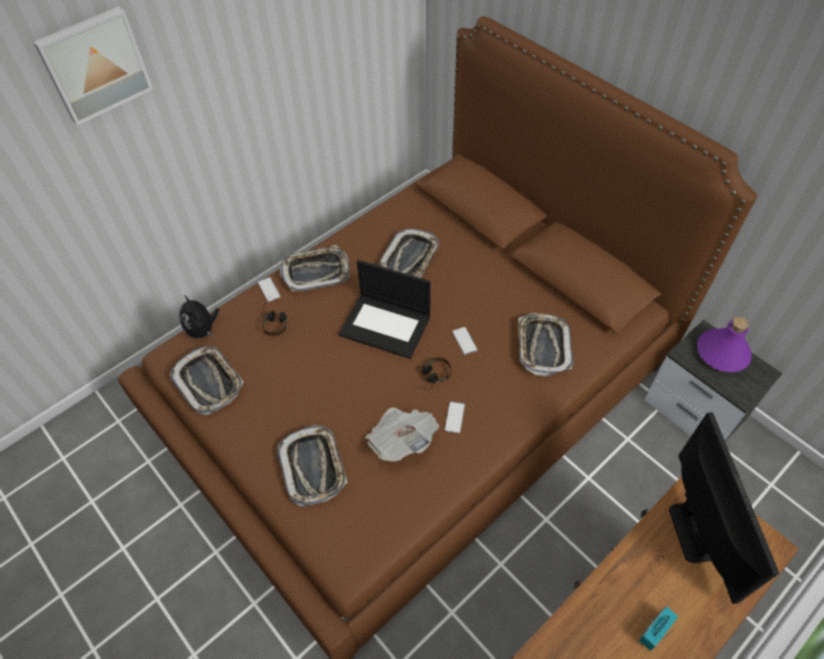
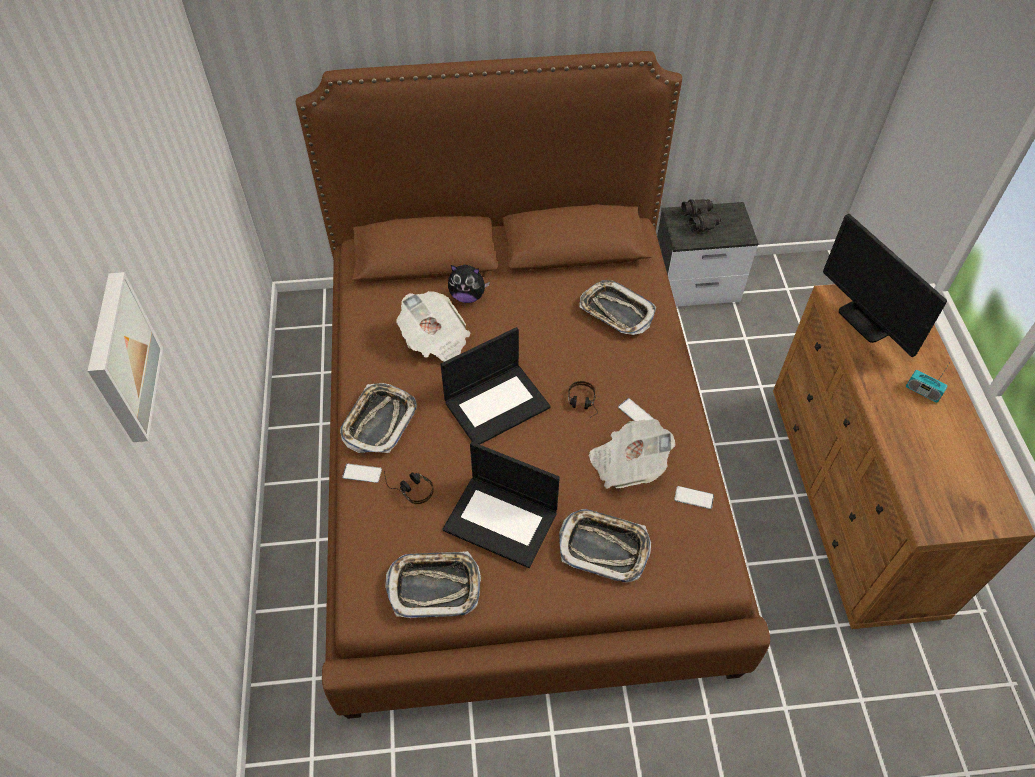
camera: 55 degrees left, 0 degrees up
(203, 330) = (359, 560): plush toy -> plush toy (467, 296)
(288, 388) = (502, 520): none -> laptop
(410, 258) = (435, 340): tray -> newspaper
(464, 341) = (564, 359): phone -> phone (694, 497)
(655, 631) = (923, 391): radio -> radio turned 45 degrees counterclockwise
(695, 531) = (866, 320): monitor -> monitor turned 150 degrees counterclockwise
(722, 353) = (700, 219): purple bottle -> black binoculars

